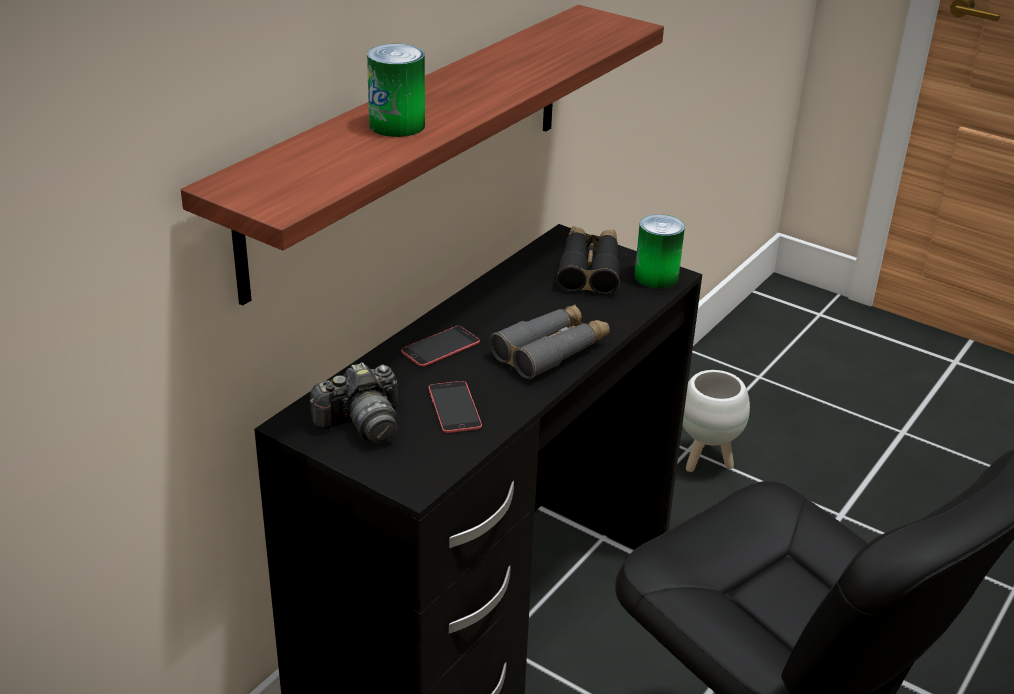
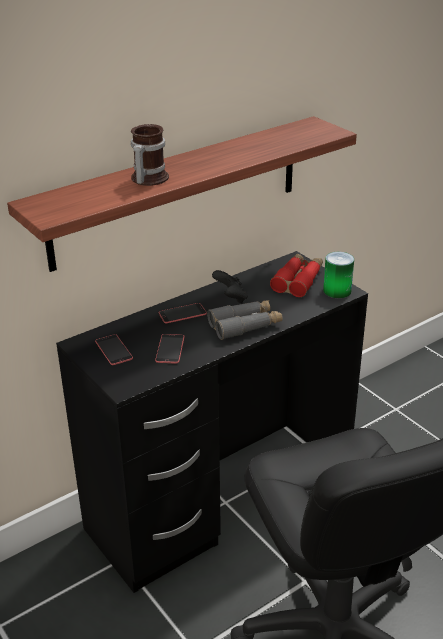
camera: 20 degrees right, 0 degrees up
(362, 424) = (113, 350): camera -> phone
(397, 125) = (146, 179): can -> mug
(503, 311) = (231, 298): none -> black game controller
(589, 269) = (298, 280): black binoculars -> red binoculars
(706, 461) = (404, 418): white planter -> none

